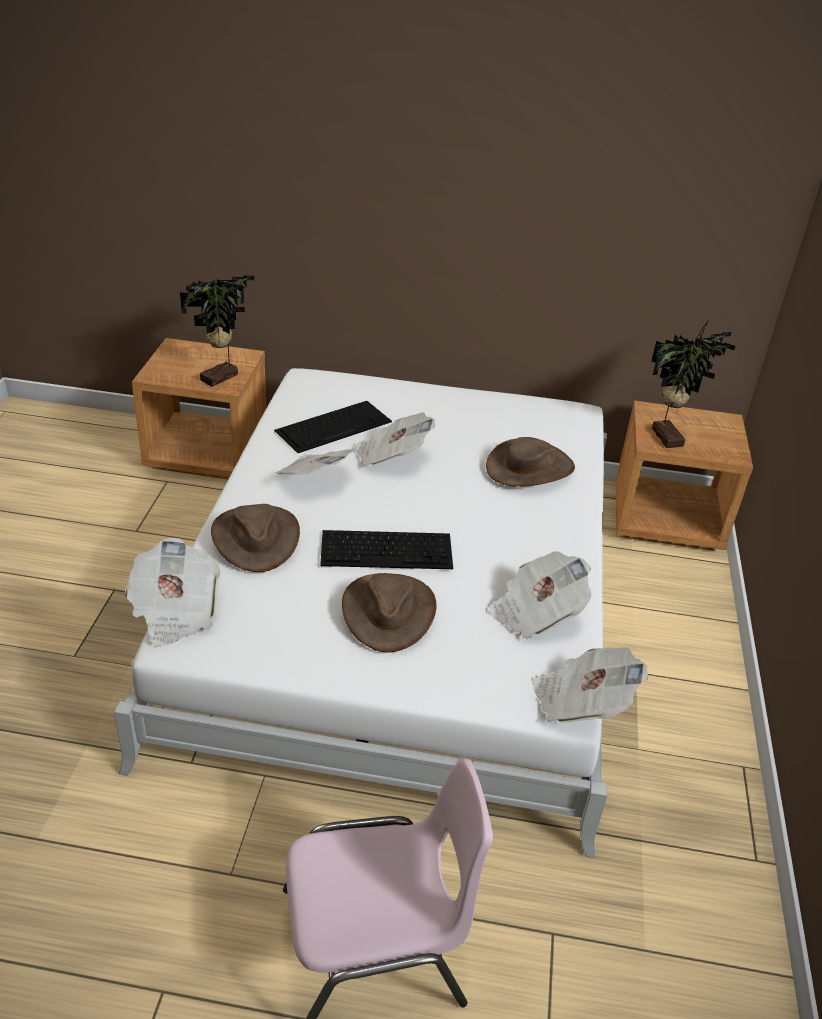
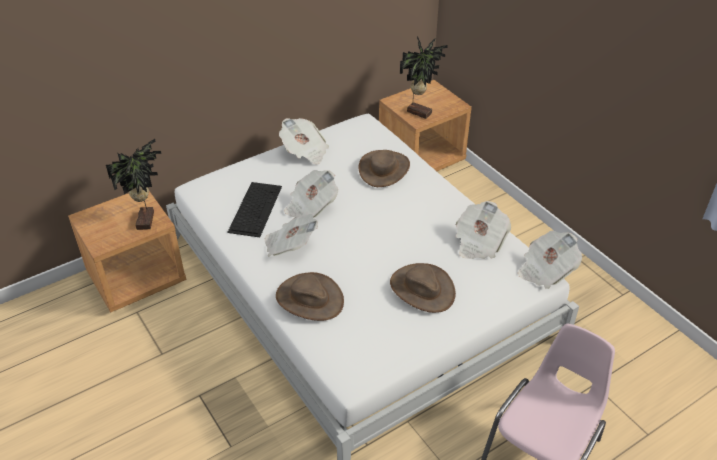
camera: 40 degrees left, 5 degrees up
(175, 612) = (327, 366): newspaper -> newspaper (305, 151)
(388, 549) = (379, 258): keyboard -> none

